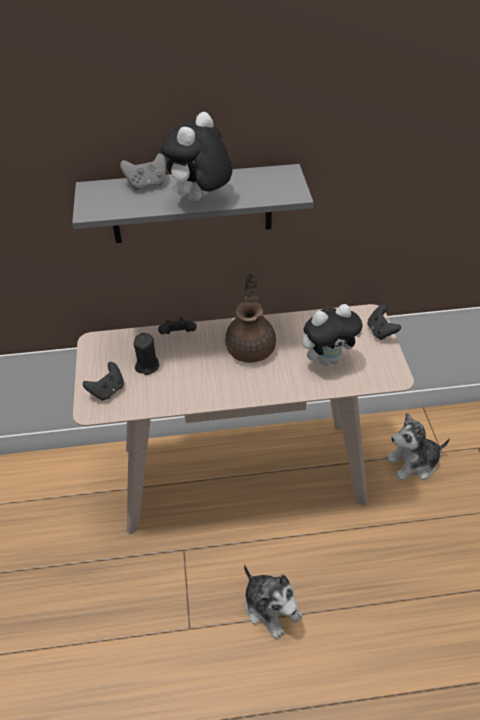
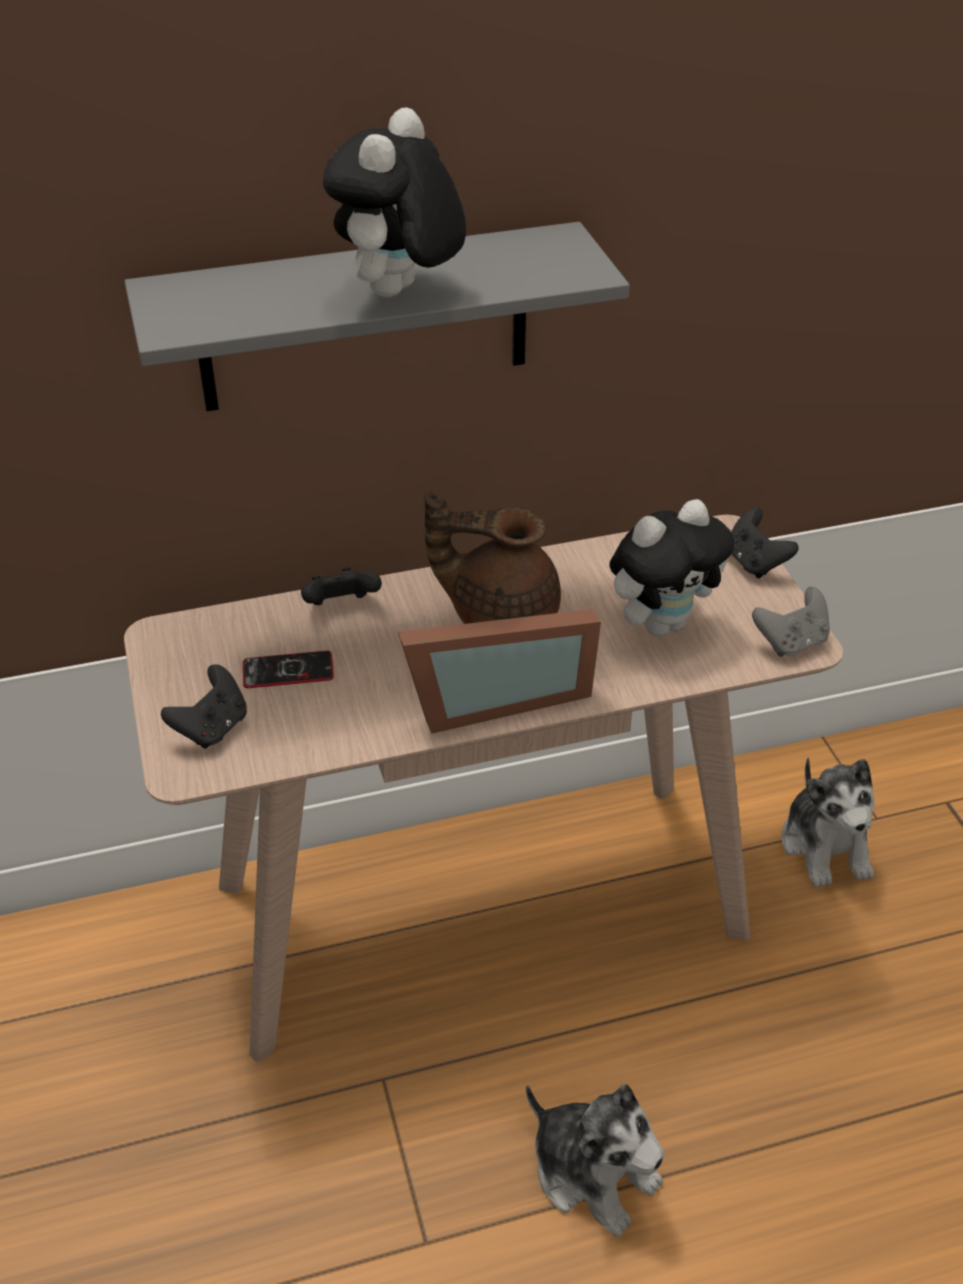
camera: 10 degrees left, 5 degrees down
(147, 184) = (279, 273): grey game controller -> grey game controller (791, 642)
(147, 366) = (288, 671): black candle -> phone
(239, 389) = (494, 698): none -> picture frame
(251, 346) = (500, 614): brown teapot -> brown teapot turned 75 degrees counterclockwise
(413, 463) = (826, 846): plush toy -> plush toy turned 75 degrees counterclockwise

